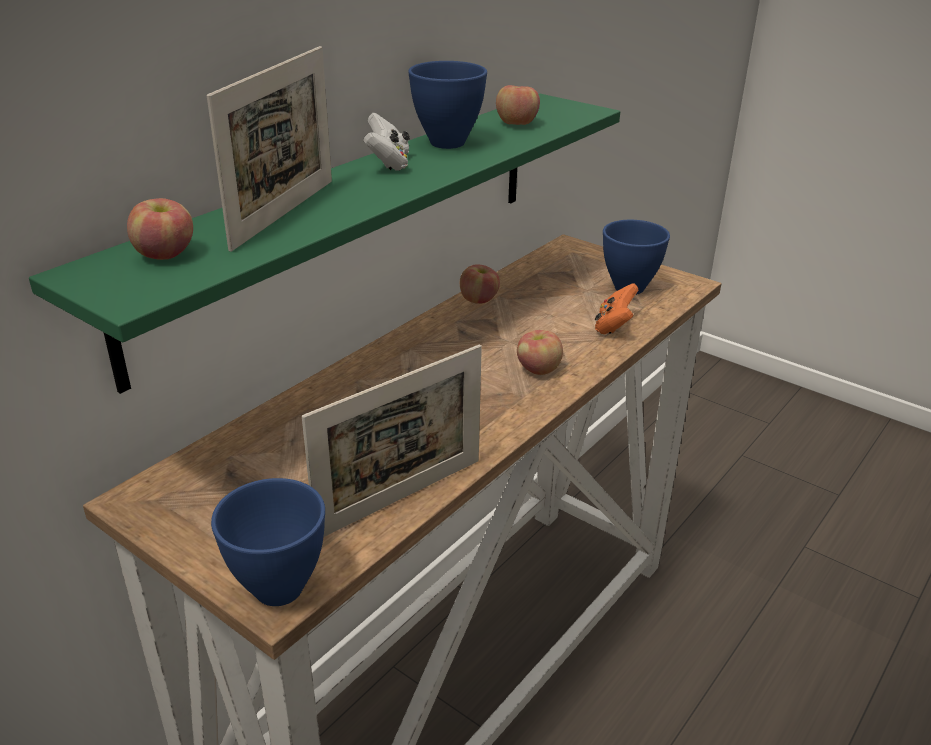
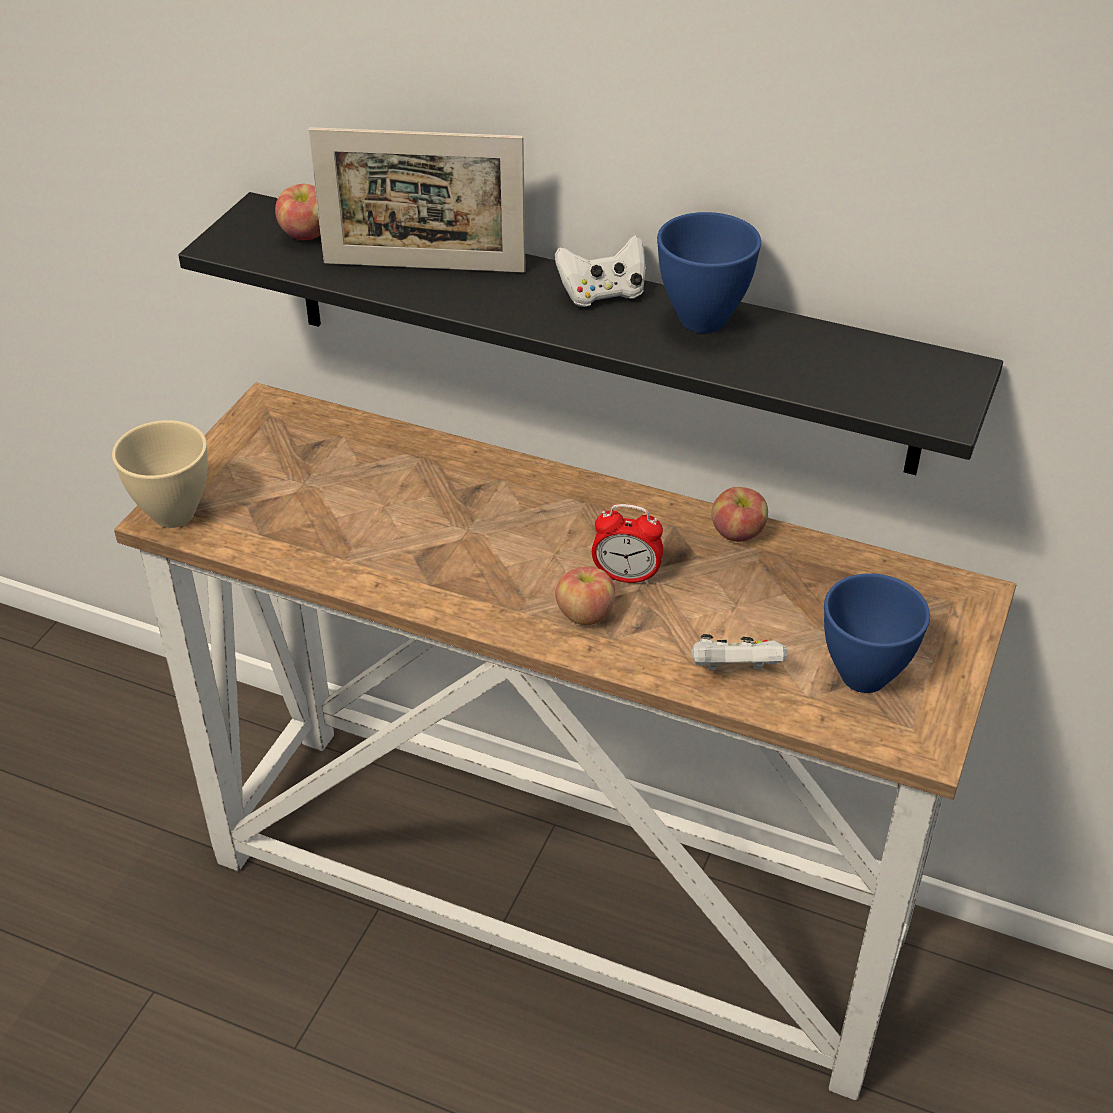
camera: 75 degrees right, 10 degrees up
(282, 588) = (174, 516): blue bowl -> beige bowl
(352, 221) = (596, 332): green shelf -> black shelf
(401, 498) = (308, 556): picture frame -> none
(504, 347) = (626, 577): none -> alarm clock
(516, 124) = (822, 360): apple -> none
(614, 326) = (734, 671): orange game controller -> white game controller

